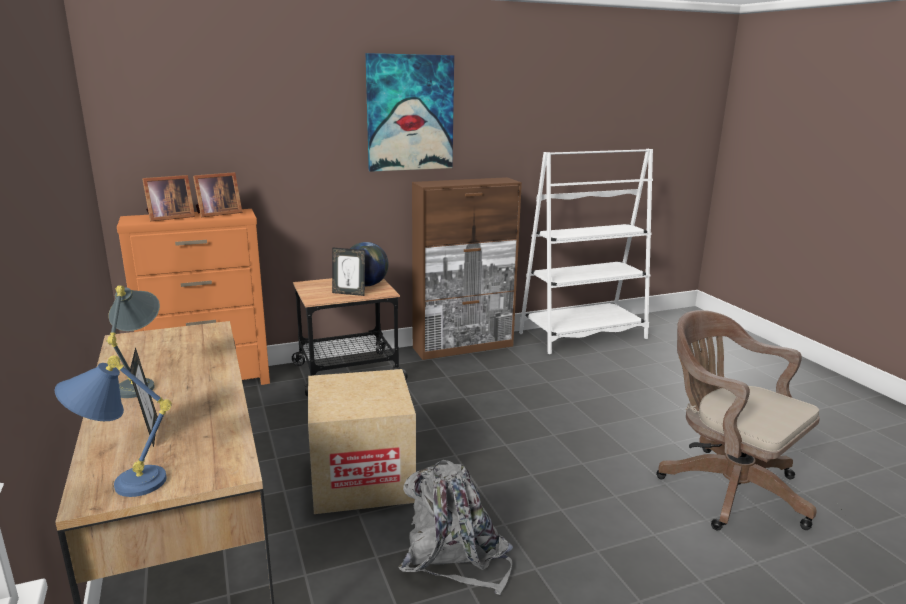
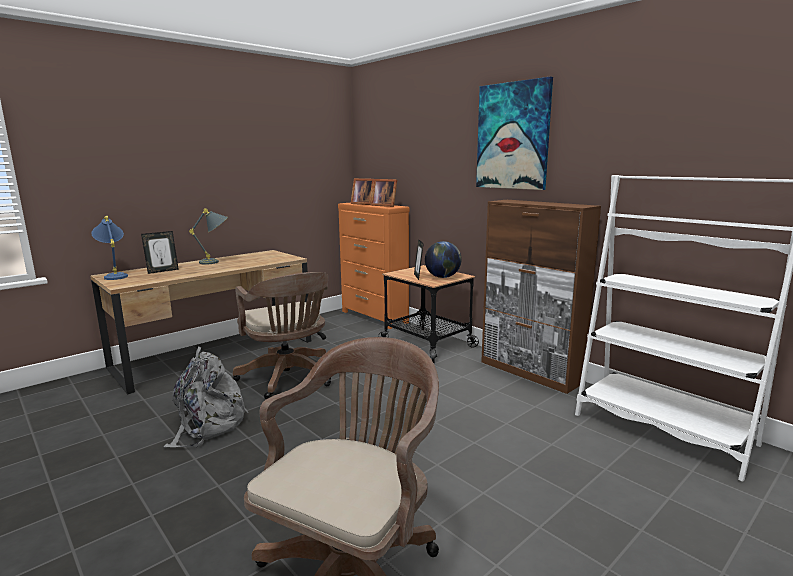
camera: 70 degrees right, 5 degrees down
(362, 478) = (289, 378): cardboard box -> brown office chair

